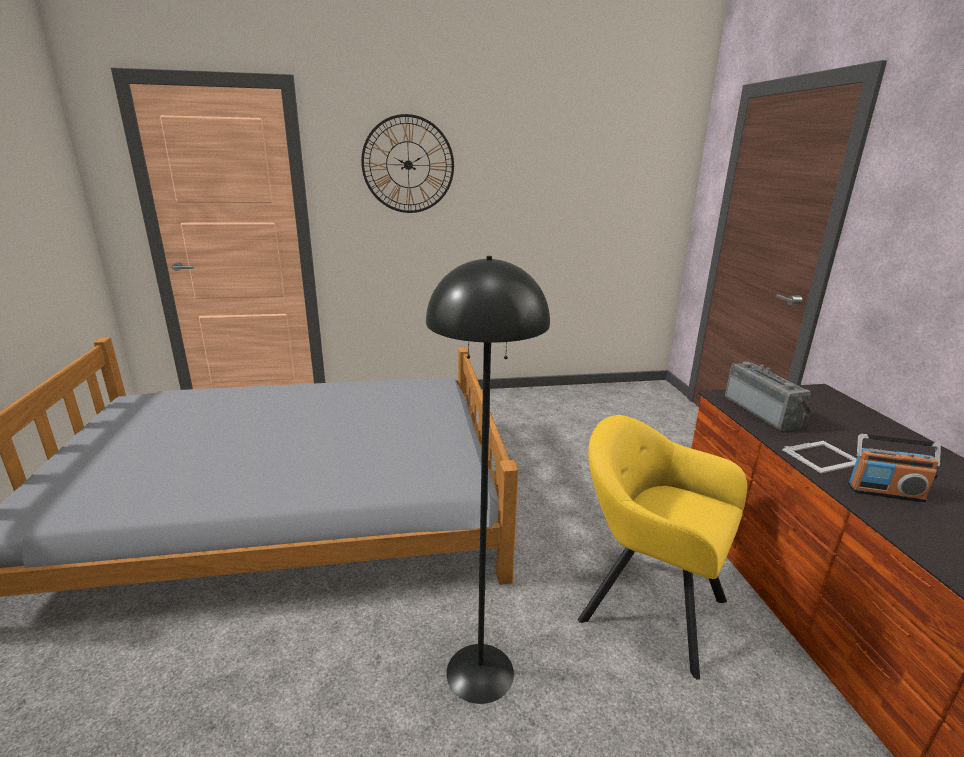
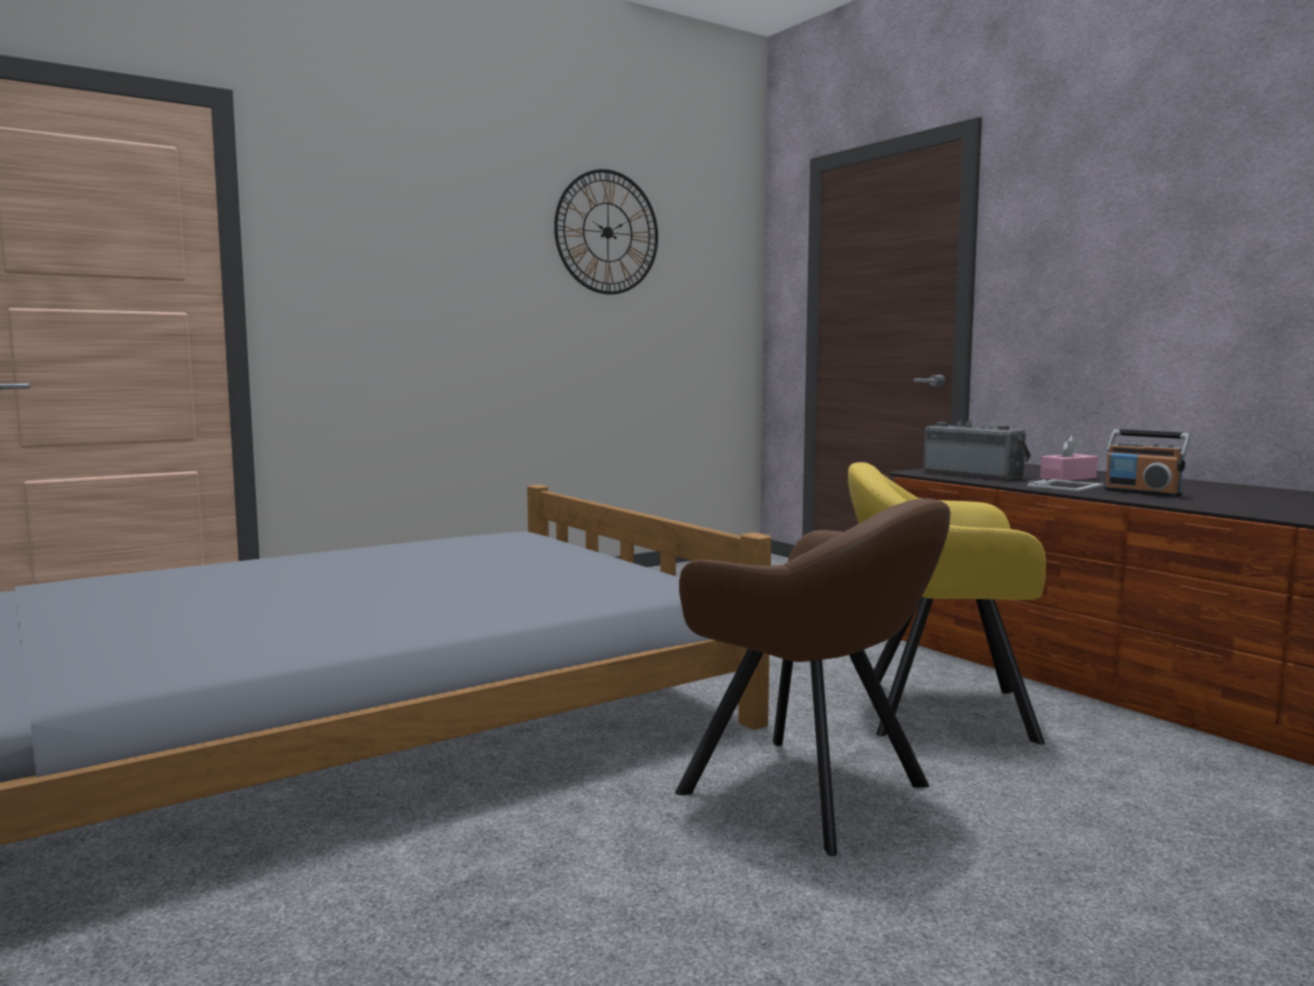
camera: 25 degrees left, 15 degrees down
(408, 165) = (404, 234): wall clock -> wall clock (607, 232)
(479, 672) = (813, 794): black floor lamp -> brown armchair
(846, 437) = (1068, 478): none -> pink tissue box
(885, 492) = (1142, 493): radio -> radio turned 60 degrees clockwise

